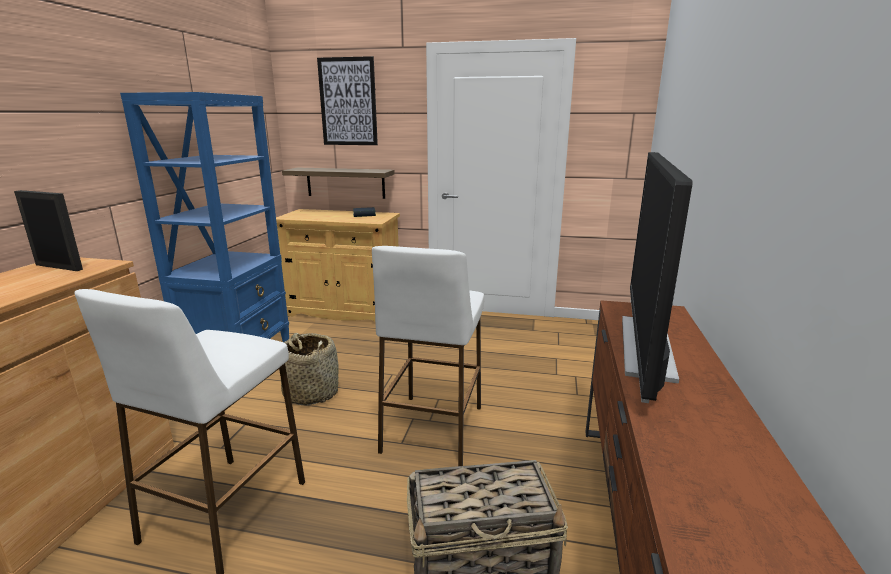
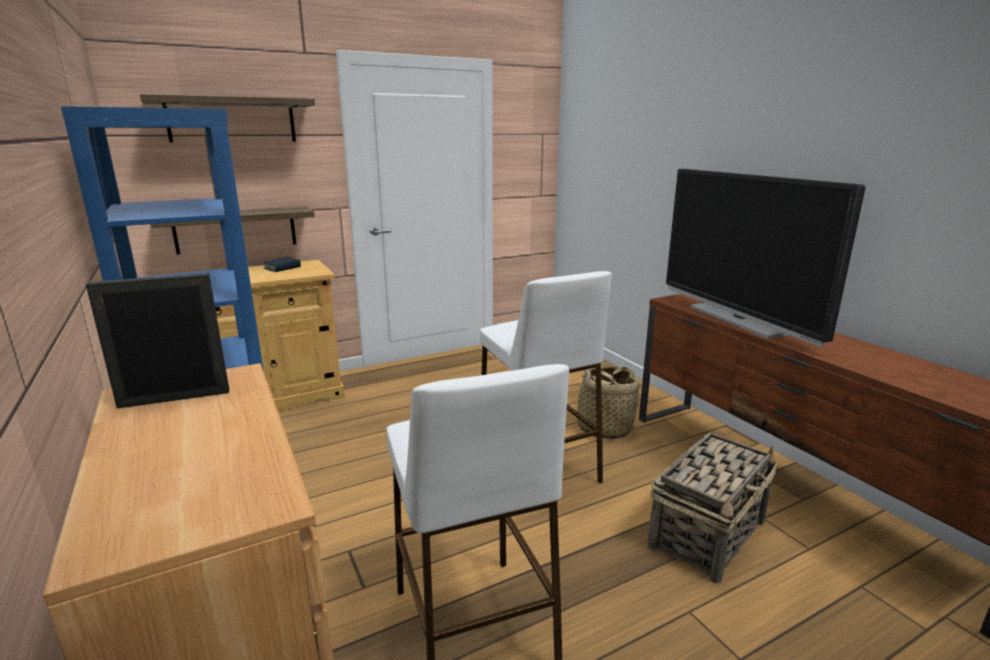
camera: 40 degrees left, 0 degrees up
(311, 393) = (374, 491): basket -> basket (604, 428)
(348, 102) = (232, 120): picture -> shelf

